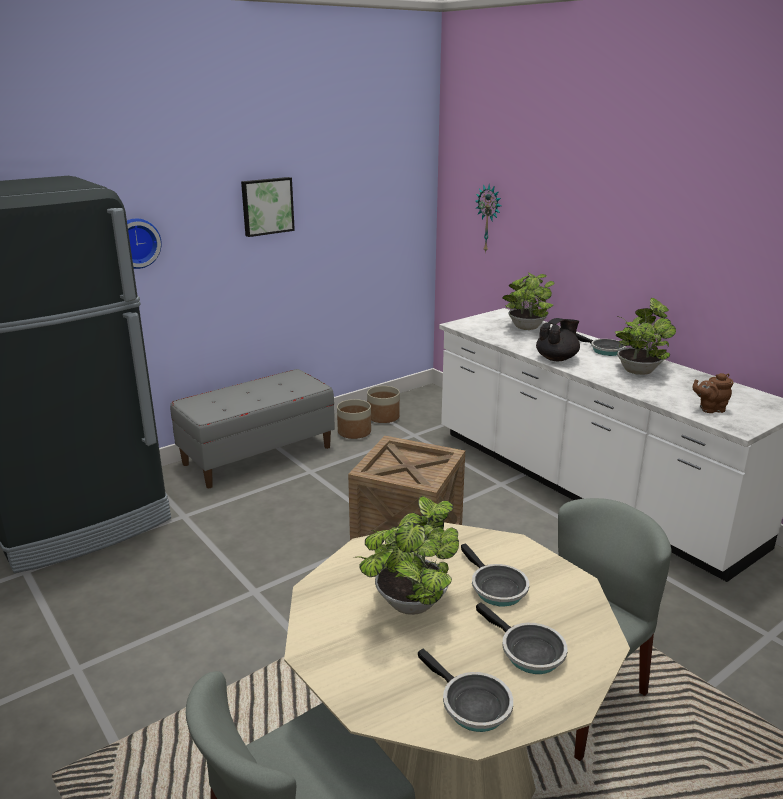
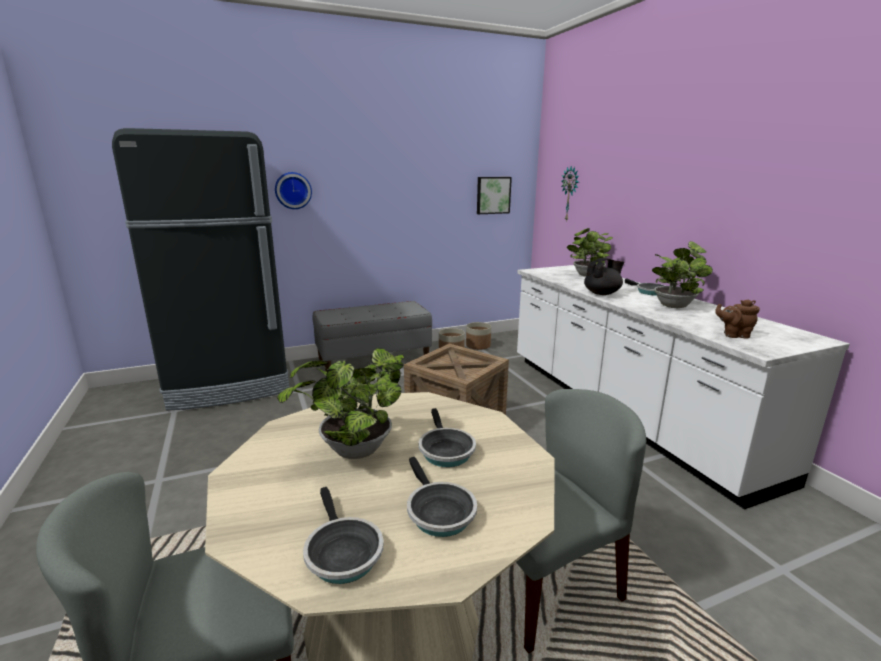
camera: 15 degrees right, 5 degrees down
(267, 206) = (395, 174): picture -> picture (493, 195)

